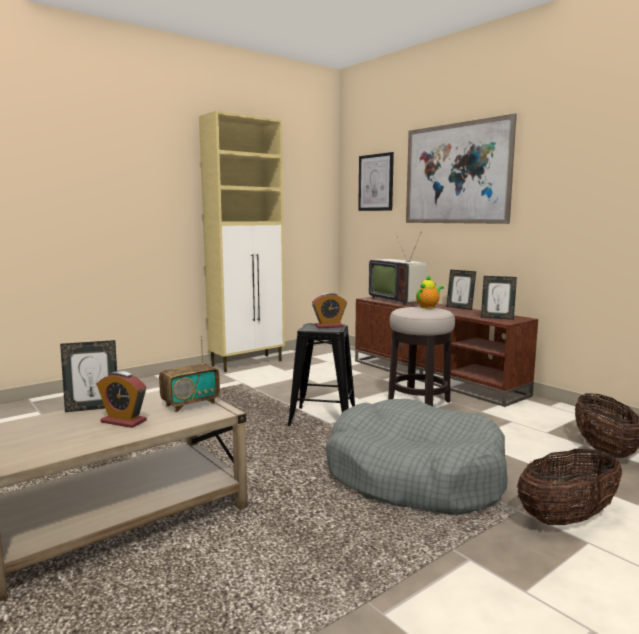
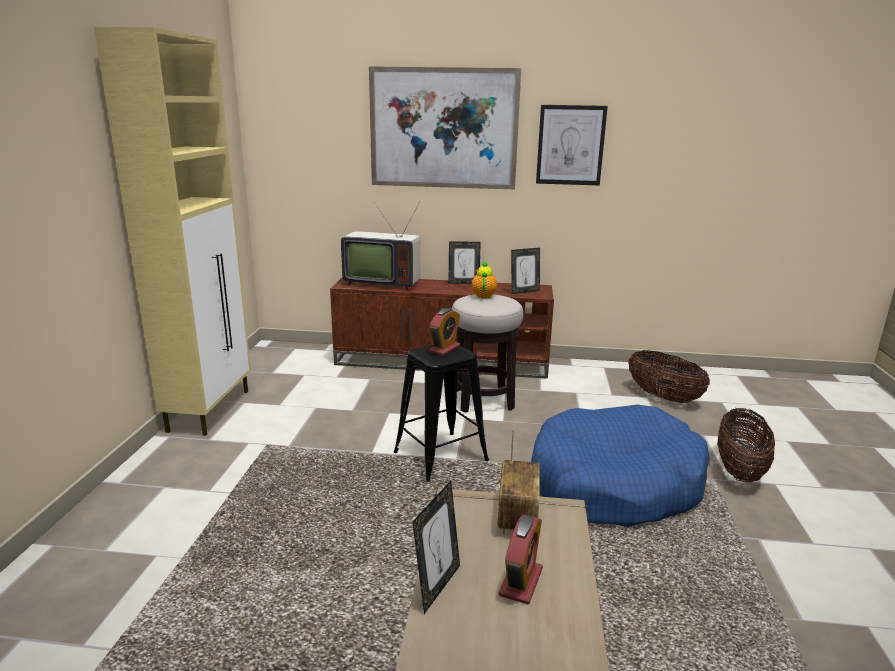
camera: 45 degrees left, 10 degrees up
(123, 421) = (521, 582): alarm clock -> alarm clock turned 45 degrees counterclockwise
(376, 182) = (314, 130): picture -> picture (570, 145)
(414, 476) = (613, 483): grey dog bed -> blue dog bed

